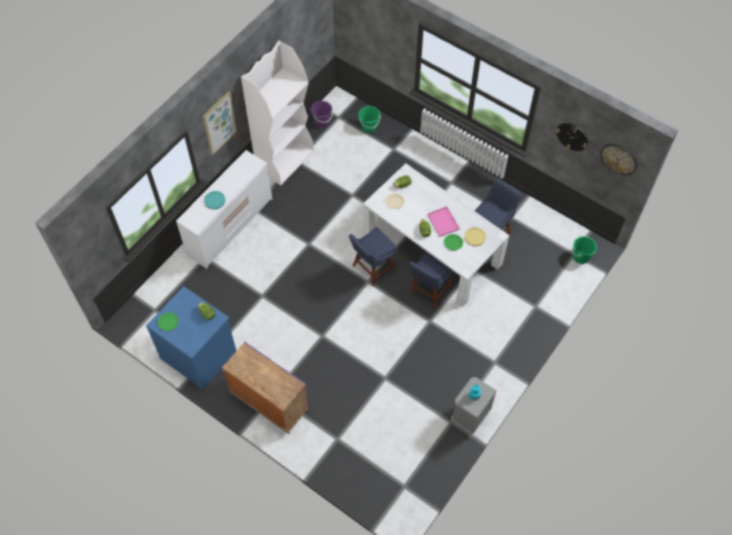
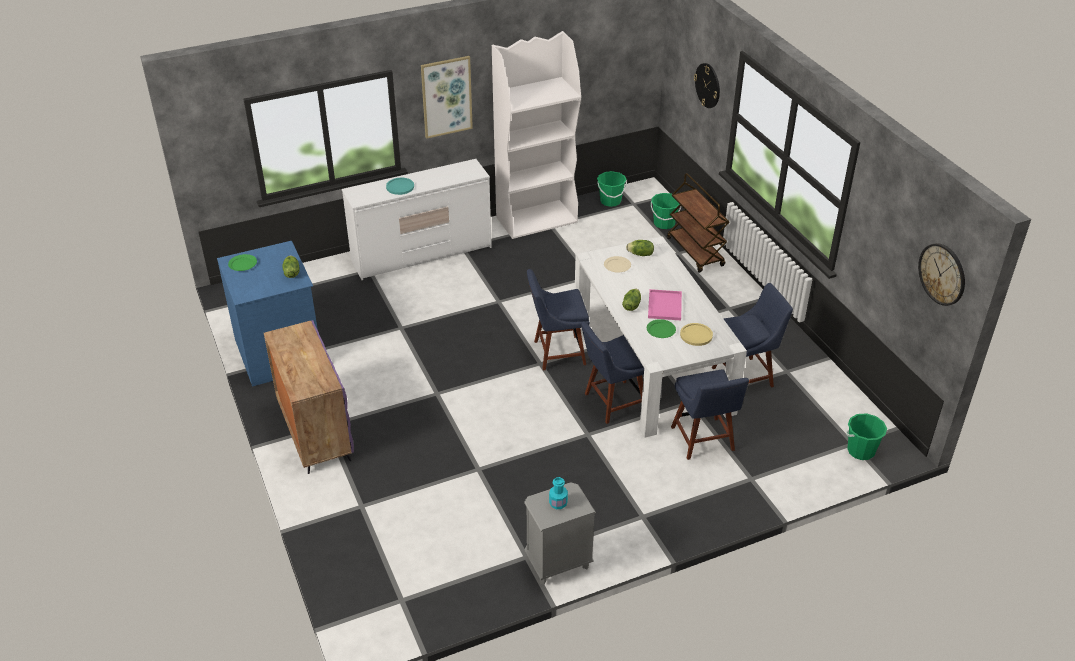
camera: 30 degrees right, 20 degrees down
(322, 121) = (610, 201): purple bucket -> green bucket
(403, 144) = (695, 252): none -> brown cart
(495, 292) = (703, 441): none -> blue chair
(572, 136) = (888, 234): wall clock -> wall clock (708, 85)

